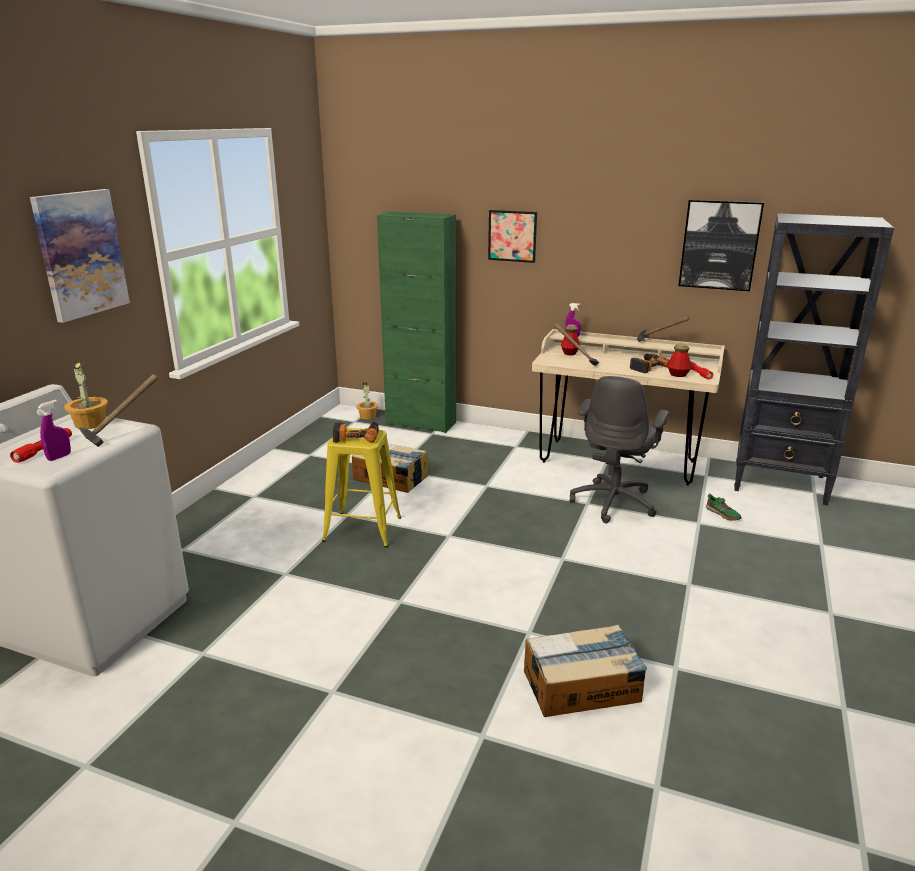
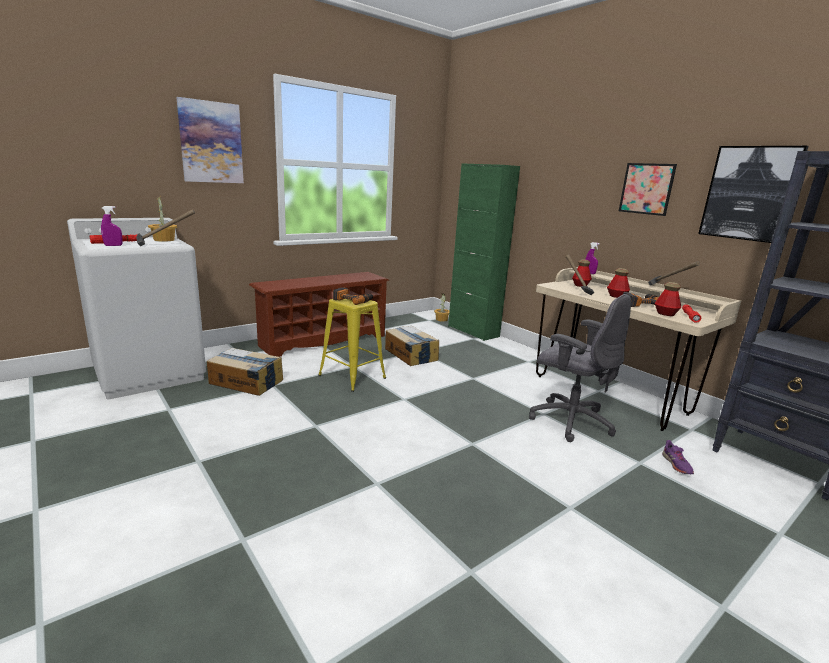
camera: 30 degrees right, 5 degrees down
(263, 492) = (323, 340): none -> brown shoe rack
(512, 236) = (559, 184): picture -> picture (646, 189)
(582, 686) = (366, 544): cardboard box -> cardboard box (246, 382)
(614, 502) = (569, 420): grey office chair -> grey office chair turned 105 degrees counterclockwise
(617, 361) = (616, 296): none -> bottle
(722, 514) = (676, 464): green shoe -> purple shoe

